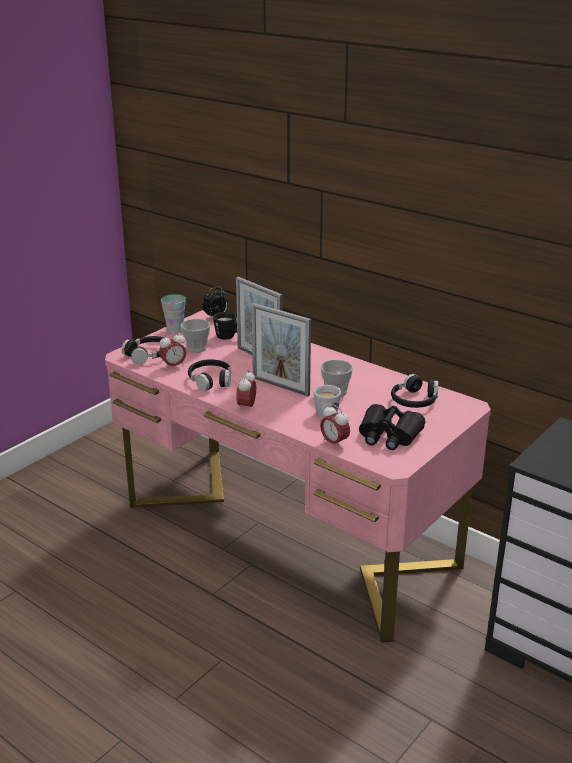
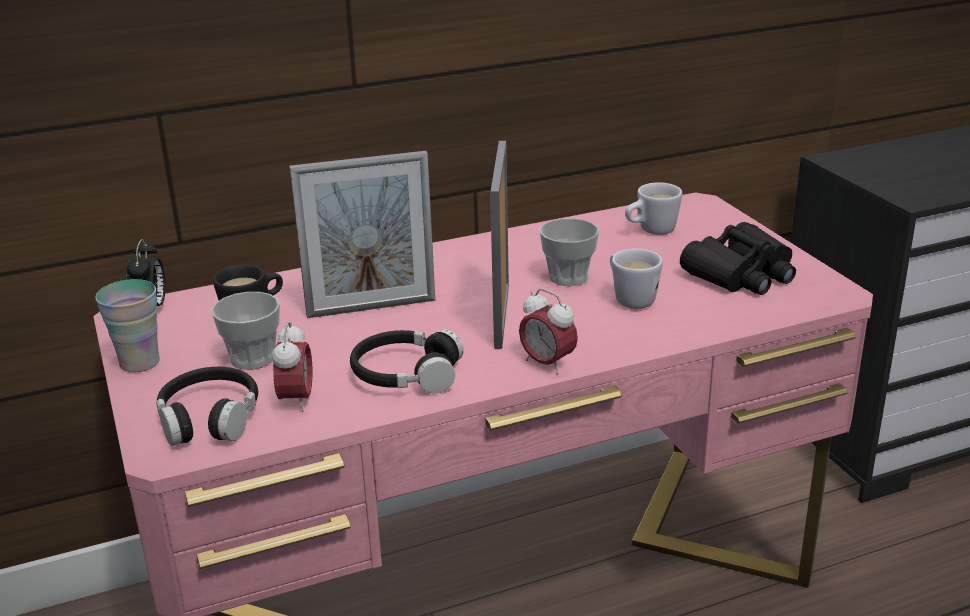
camera: 60 degrees left, 0 degrees up
(280, 386) = (501, 315): picture frame -> picture frame turned 120 degrees clockwise
(334, 443) = (736, 319): alarm clock -> none
(414, 400) = (650, 231): black headphones -> white mug

